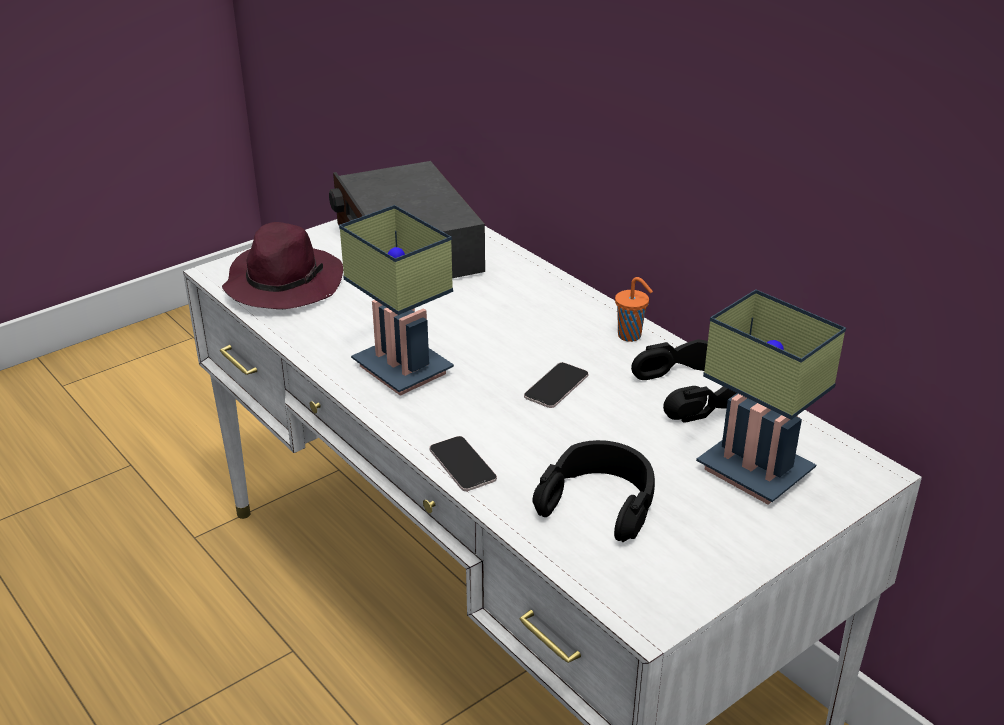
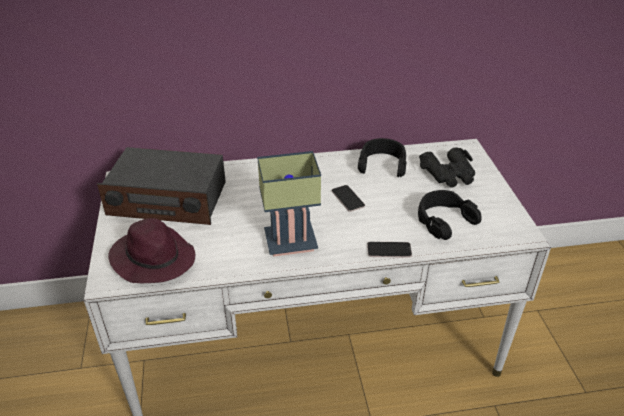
camera: 60 degrees left, 5 degrees up
(631, 336) = (326, 162): orange cup -> none
(748, 472) = (449, 174): table lamp -> black binoculars

